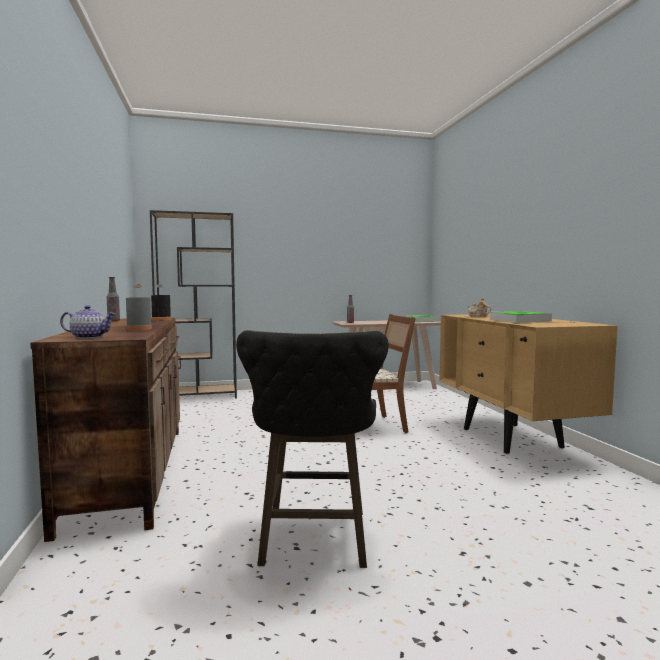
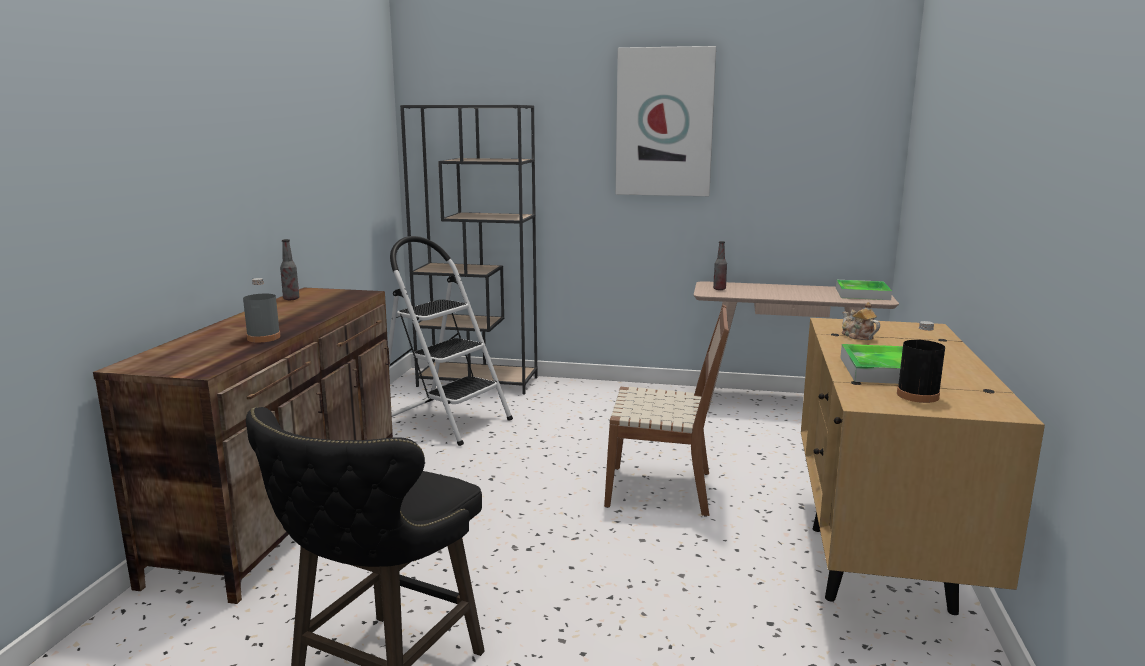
camera: 25 degrees right, 10 degrees up
(88, 337) = (166, 363): teapot -> none
(161, 319) = (350, 300): black bottle -> black bottle (917, 395)
(196, 415) = (443, 420): none -> step ladder
(309, 231) = (664, 122): none -> picture

